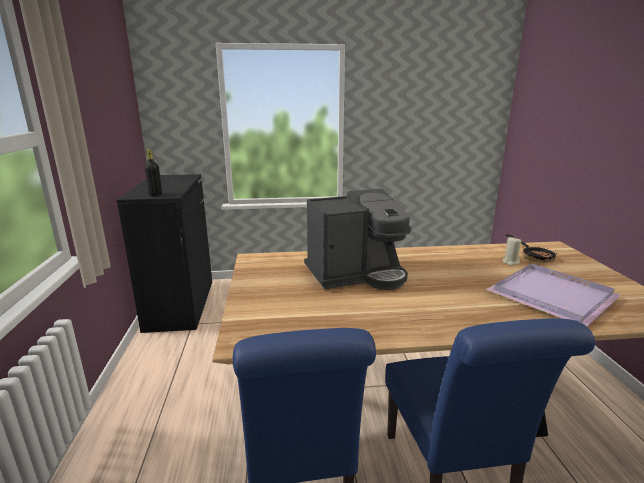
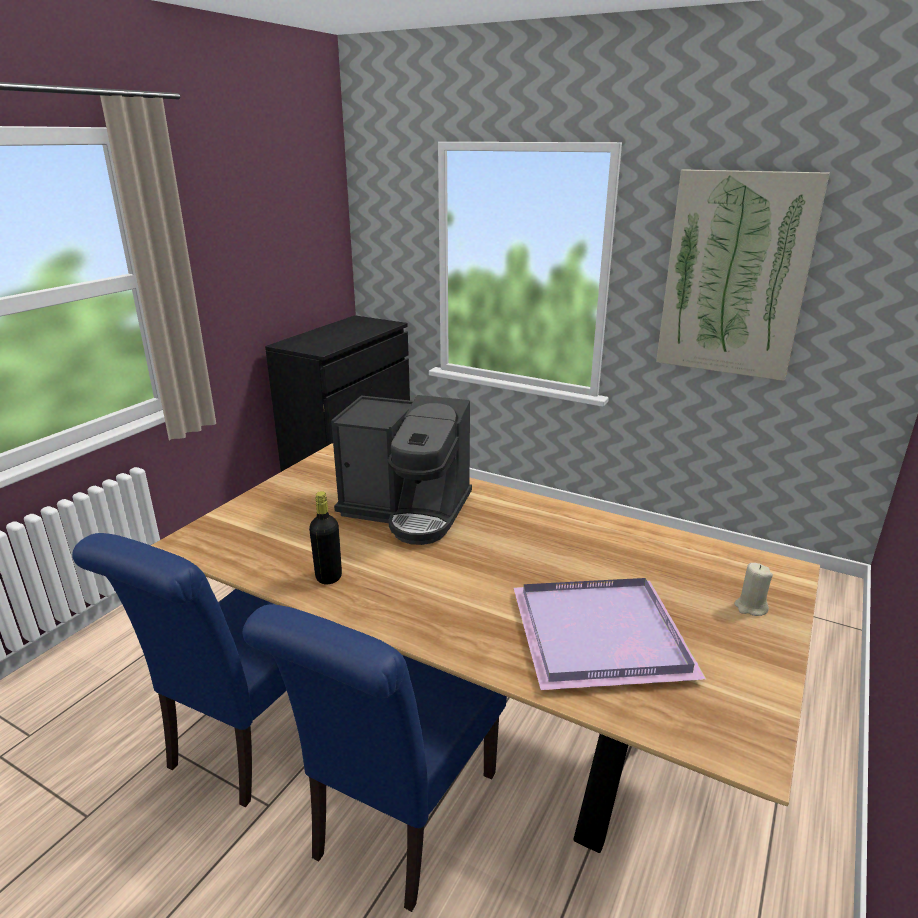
camera: 35 degrees right, 5 degrees up
(155, 194) = (307, 346): black bottle -> black bottle (328, 577)
(414, 118) = (735, 276): none -> picture
(510, 262) = (646, 566): beige candle -> beige candle (750, 607)
(533, 256) = (705, 571): frying pan -> none

